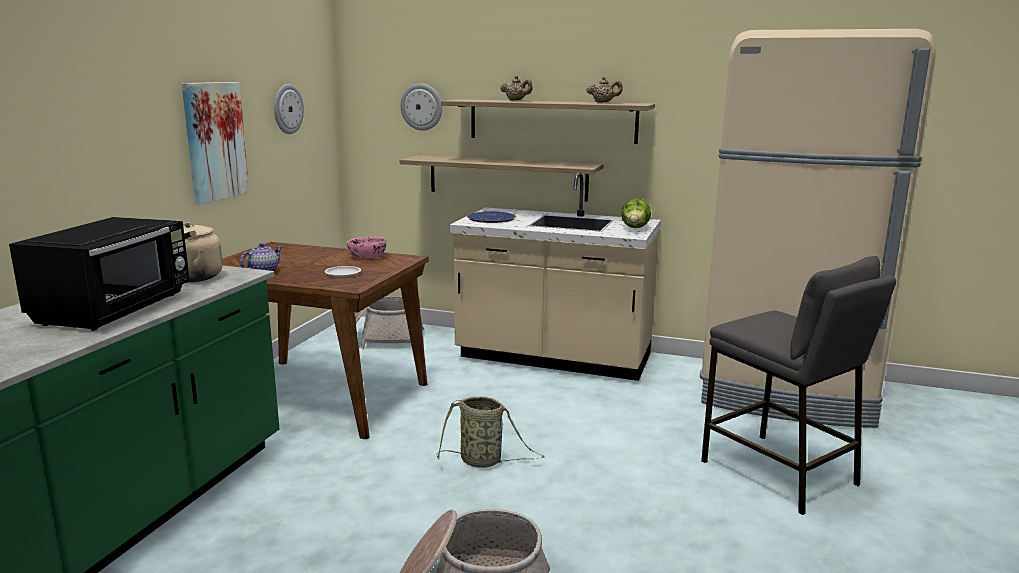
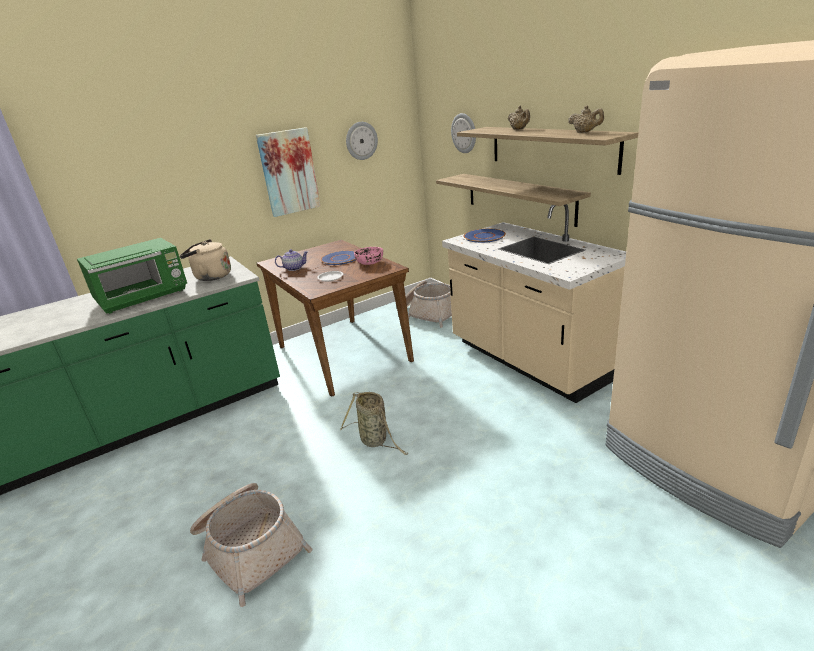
camera: 40 degrees right, 10 degrees up
(116, 309) = (144, 297): black microwave -> green microwave
(315, 257) = (340, 258): none -> blue plate
(635, 229) = (585, 265): lettuce -> none
(779, 473) = (592, 552): grey stool -> none

